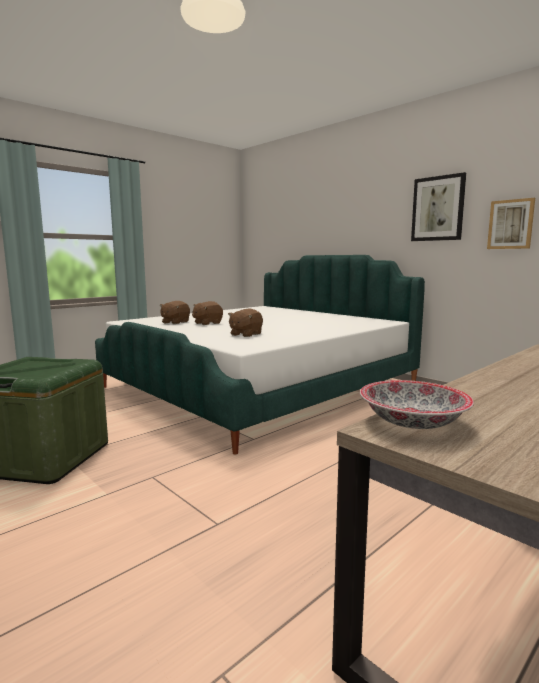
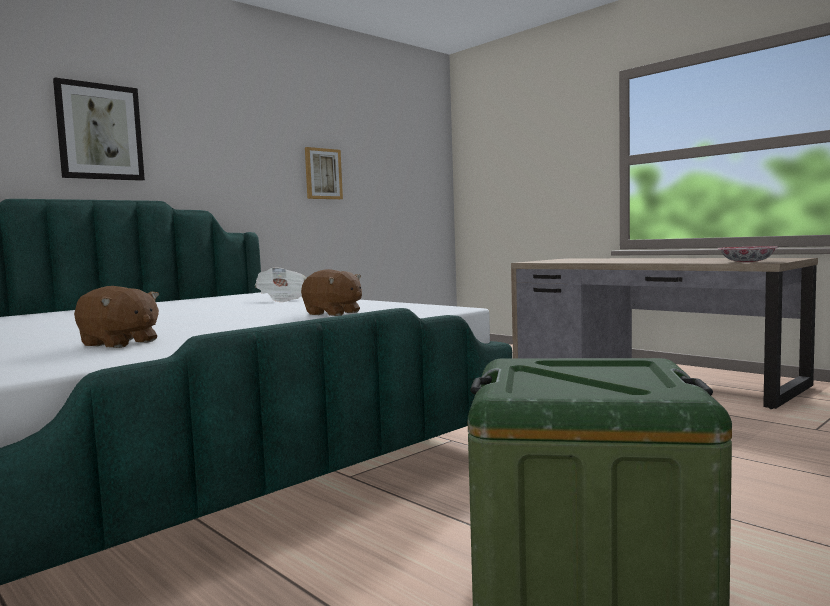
camera: 90 degrees left, 5 degrees down
(207, 323) = (170, 330): brown plush toy -> none
(341, 326) = (282, 299): none -> newspaper
(438, 208) = (249, 145): picture -> picture (99, 132)

